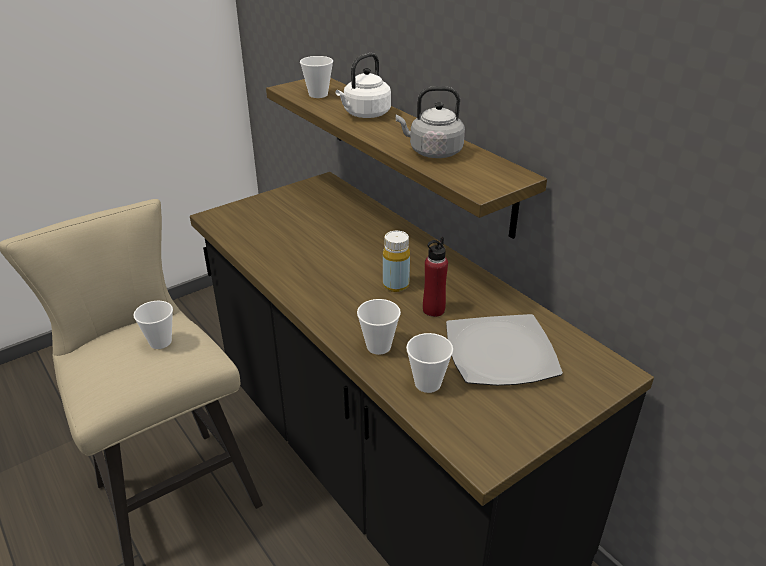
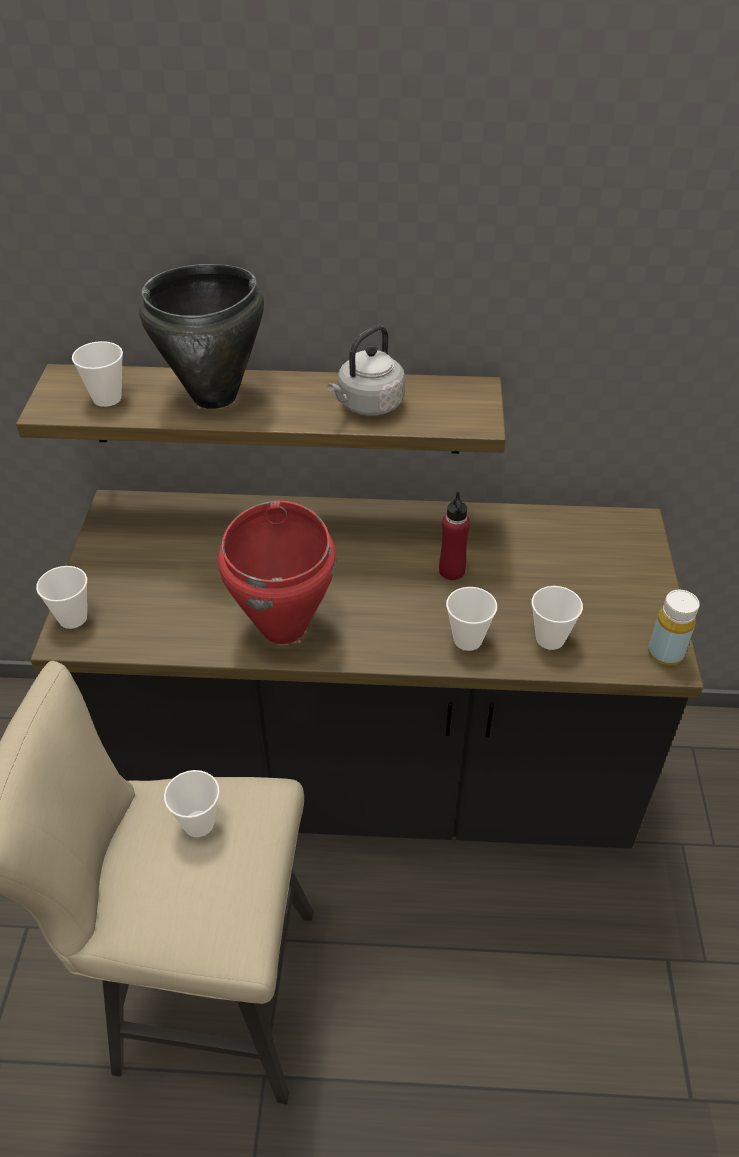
camera: 50 degrees left, 10 degrees up
(229, 211) = (73, 618): none -> cup
(301, 273) = (284, 627): none -> red cooking pot
(365, 114) = (215, 396): white kettle -> black cooking pot
(395, 285) = (385, 572): yellow bottle -> yellow bottle (665, 653)
(501, 352) = (553, 568): plate -> none

